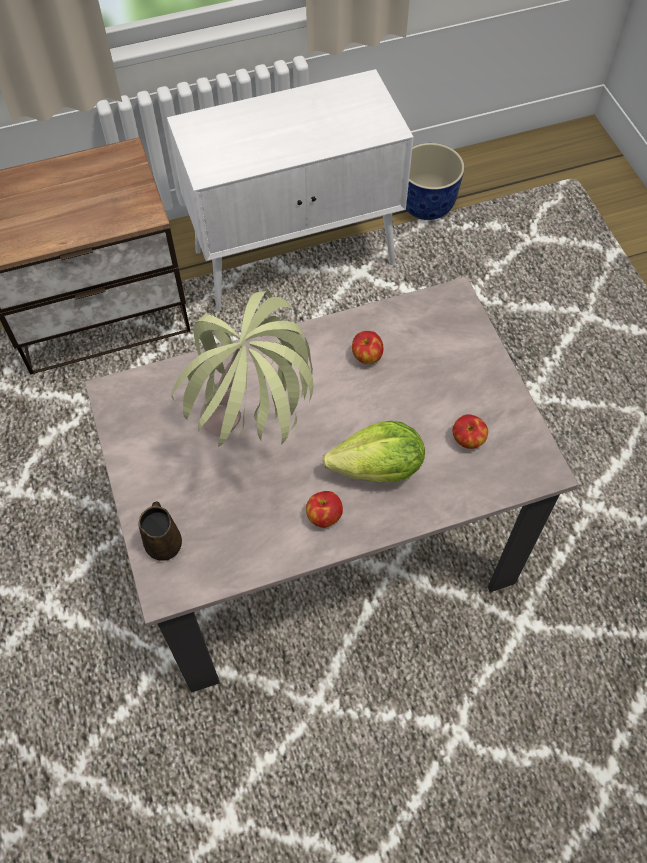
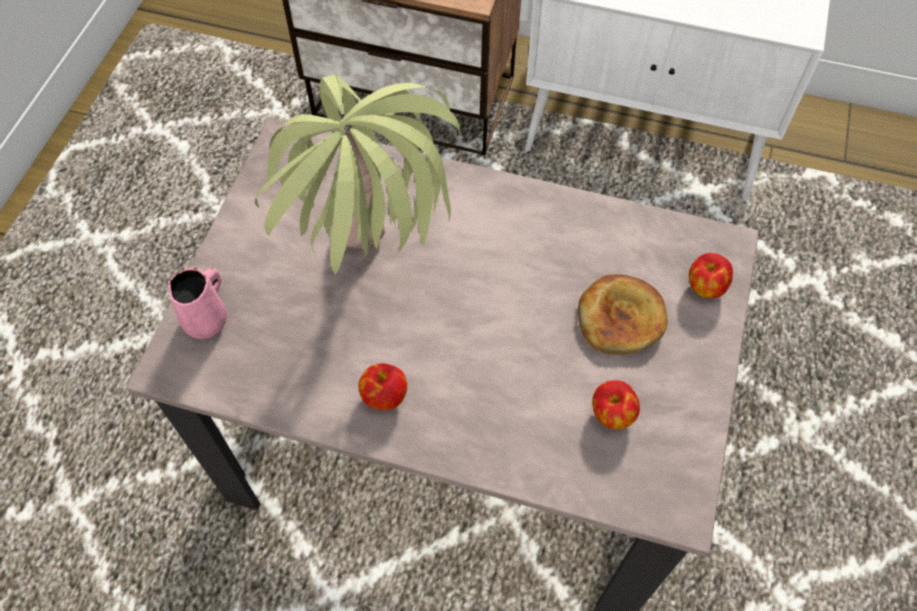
camera: 35 degrees right, 0 degrees up
(164, 543) = (208, 319): brown mug -> pink mug
(366, 356) = (569, 253): apple -> apple (705, 287)
(378, 469) = (483, 383): lettuce -> none
(427, 206) = (829, 159): planter -> none
(428, 378) = (620, 318): none -> bread

